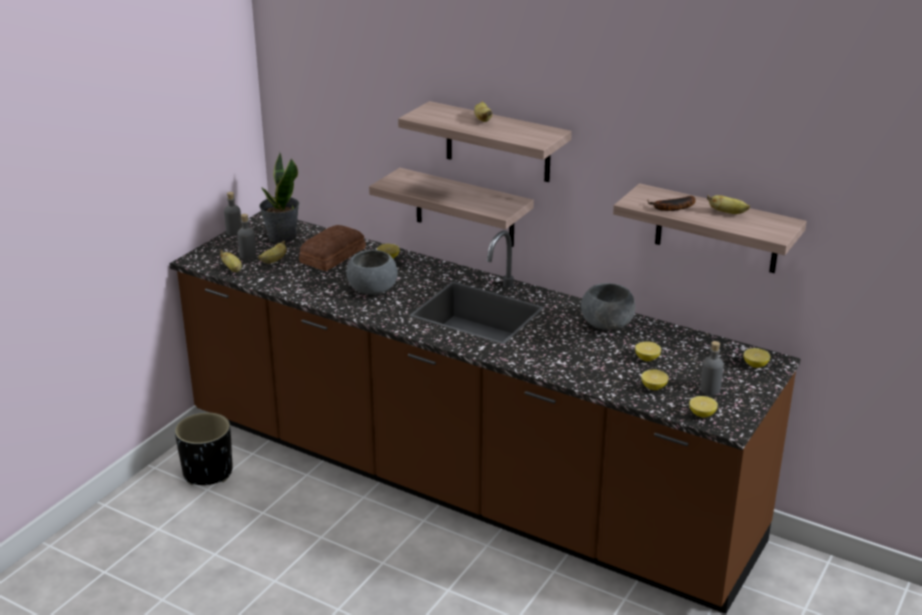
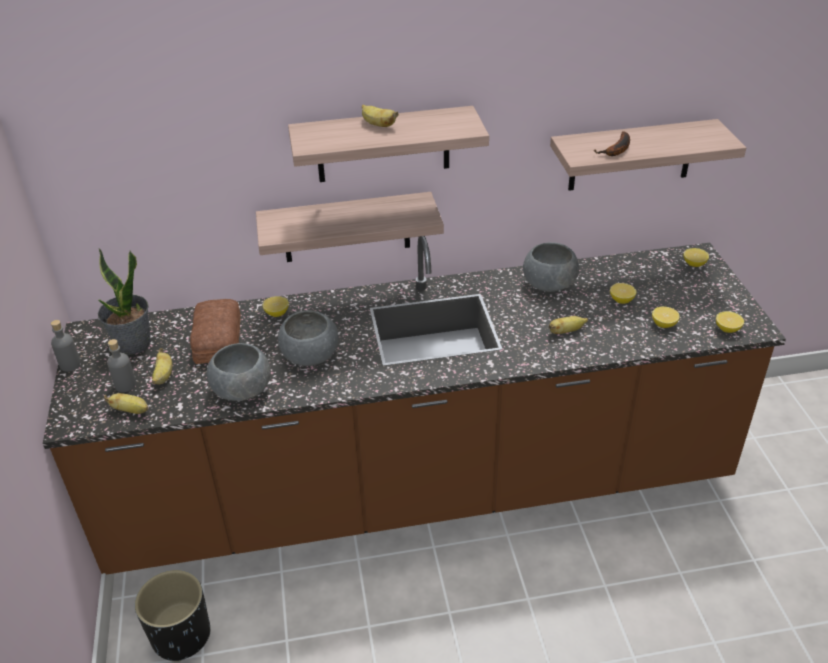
camera: 40 degrees left, 10 degrees up
(306, 288) = (242, 390): none -> grey bowl
(710, 389) = (699, 303): grey bottle -> none
(727, 213) = (660, 136): banana -> banana (566, 331)

